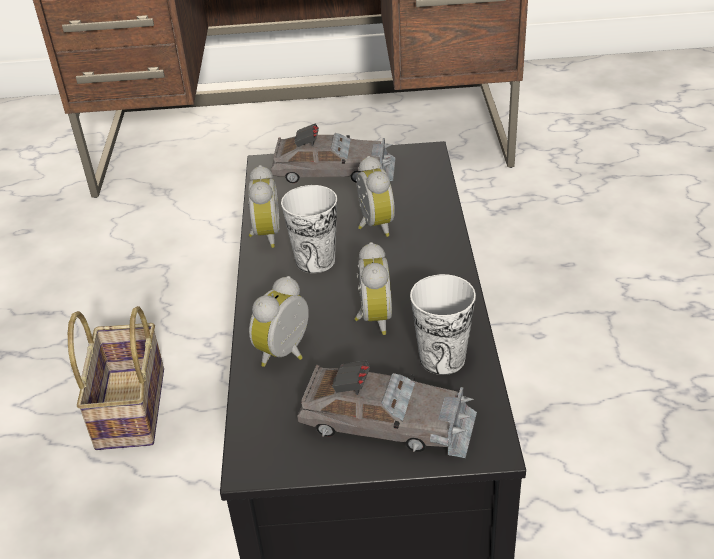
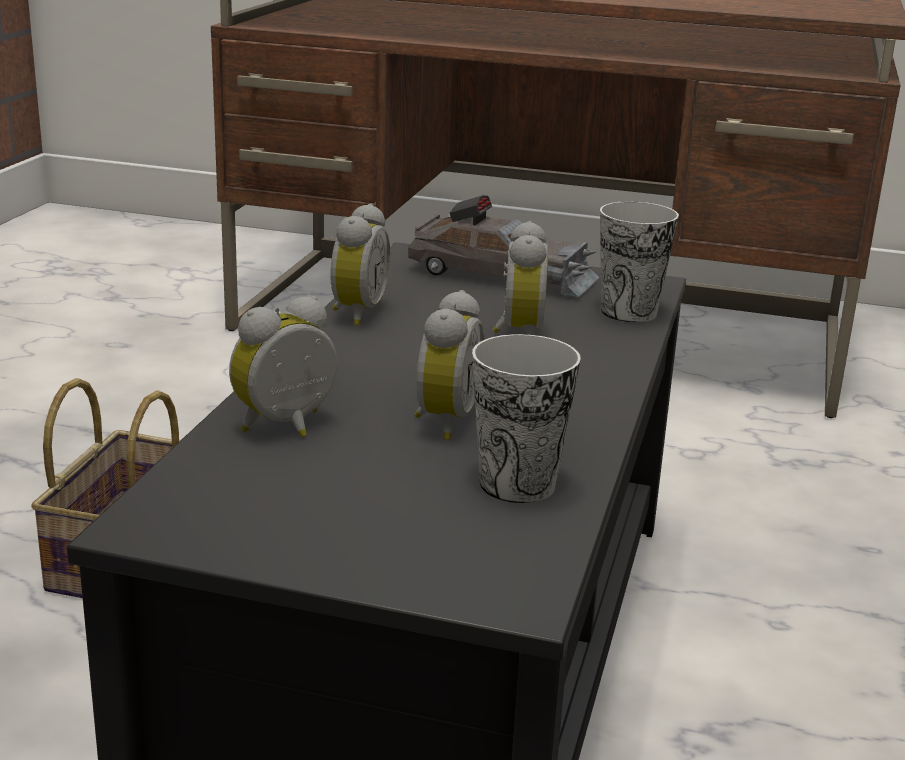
camera: 15 degrees right, 15 degrees down
(315, 261) = (406, 349): cup -> cup (629, 312)
(387, 422) = (377, 532): grey toy car -> none

